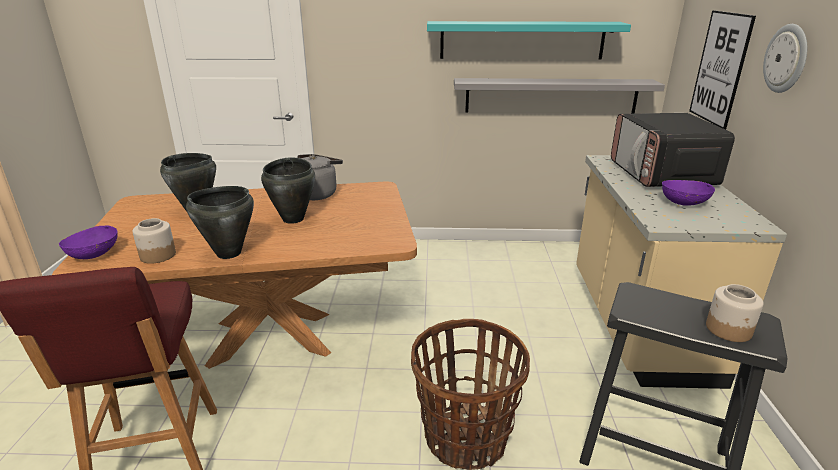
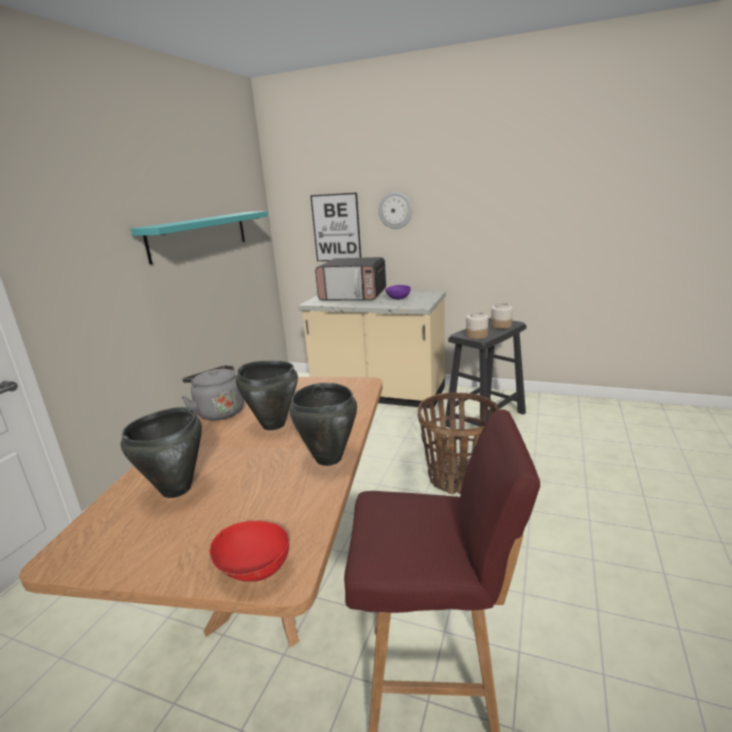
camera: 70 degrees left, 5 degrees down
(94, 254) = (253, 569): purple bowl -> red bowl
(157, 255) = (299, 507): jar -> jar (476, 336)
(551, 96) = (227, 277): grey shelf -> none

